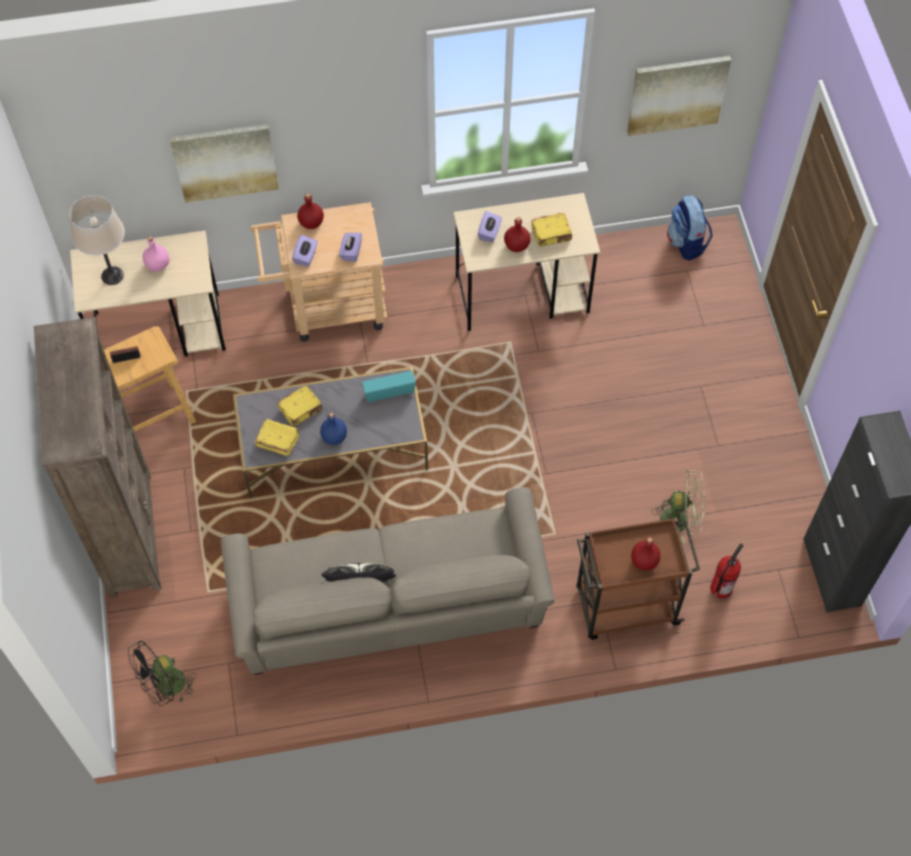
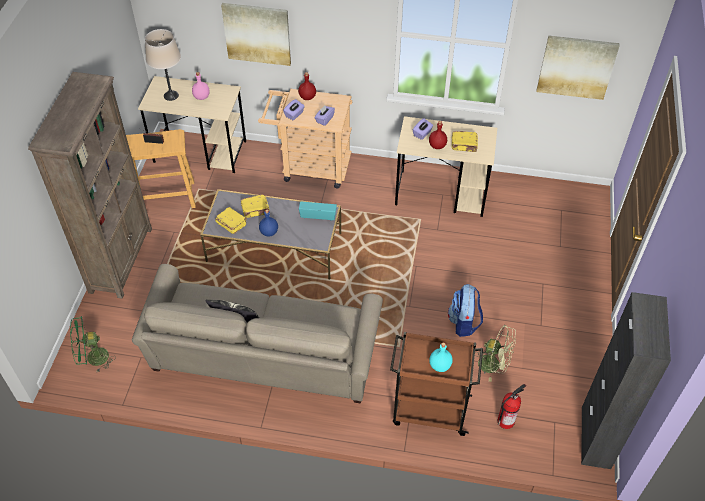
camera: 20 degrees right, 10 degrees down
(165, 687) = (93, 359): black fan -> green fan
(644, 560) = (440, 365): red bottle -> turquoise bottle
(686, 243) = (567, 194): backpack -> backpack (464, 322)

